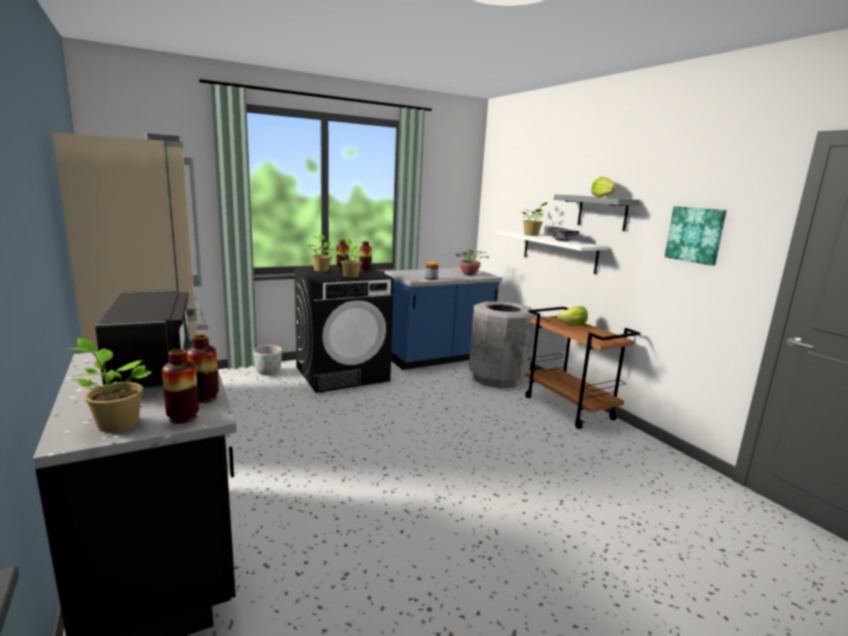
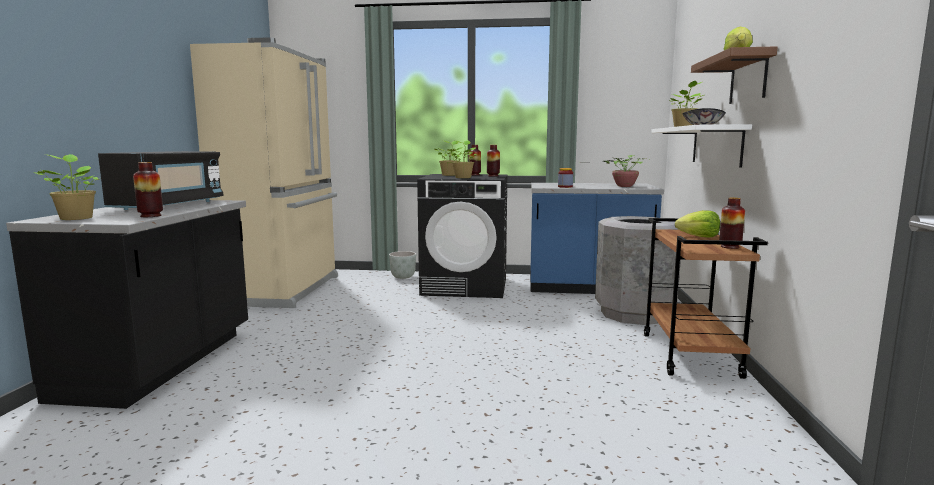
camera: 35 degrees right, 5 degrees down
(183, 418) = (111, 220): vase -> vase (730, 247)
(602, 212) = (748, 79): grey shelf -> brown shelf
(695, 235) = (825, 76): picture -> none

